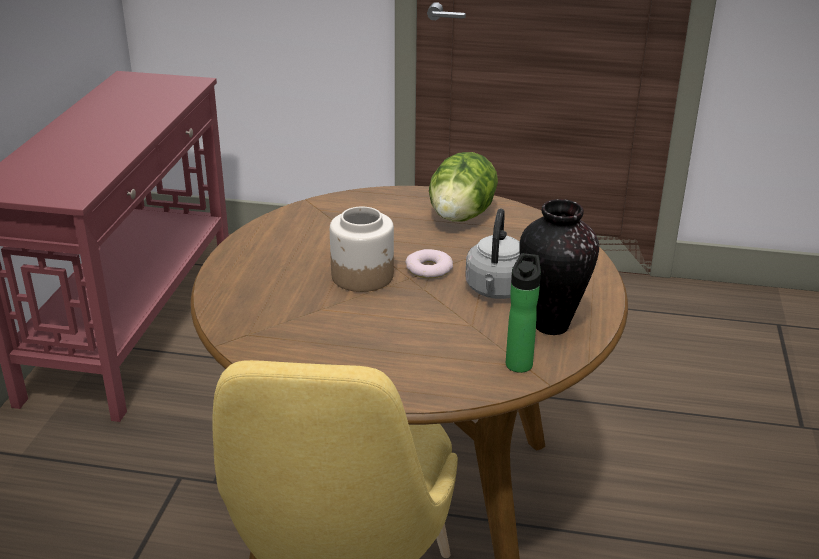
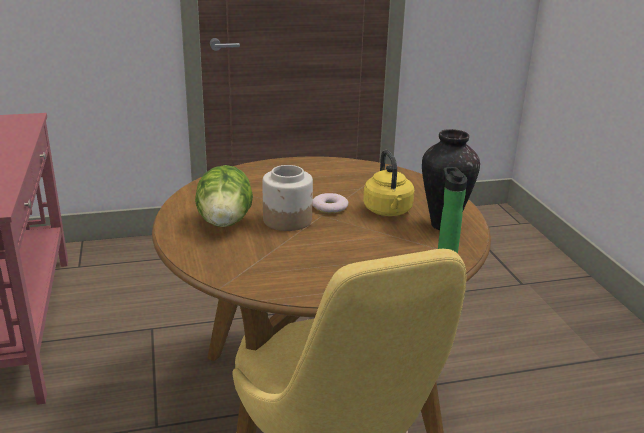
camera: 25 degrees left, 5 degrees down
(461, 217) = (320, 172): lettuce -> lettuce (225, 222)
(497, 290) = (388, 211): grey kettle -> yellow kettle

